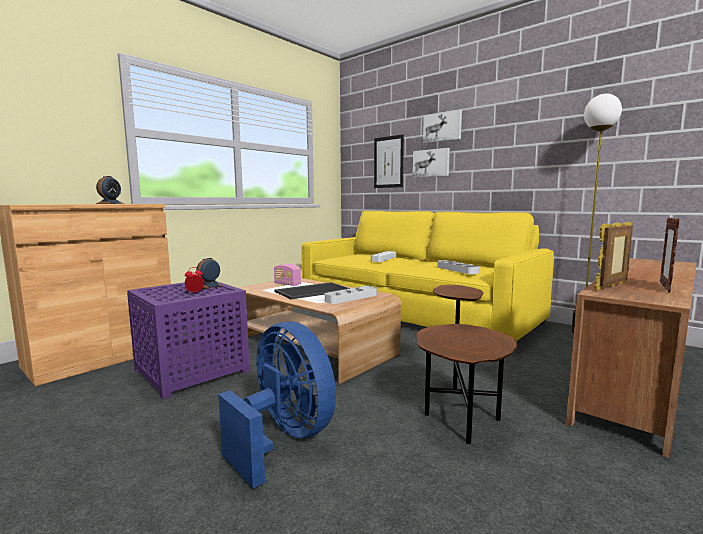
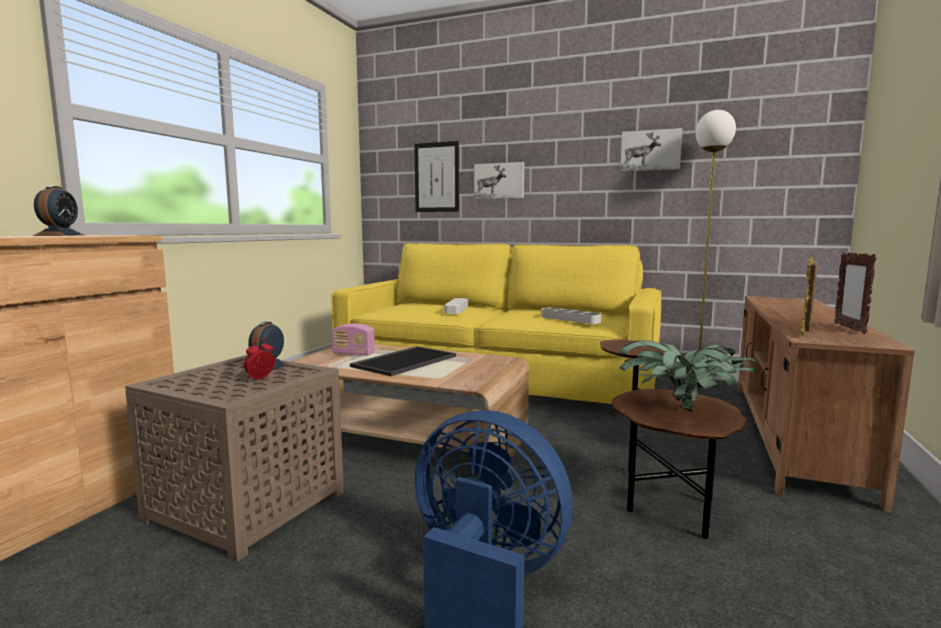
camera: 20 degrees left, 0 degrees up
(191, 371) = (247, 507): purple side table -> brown side table
(351, 298) = (472, 367): grey tray -> none
(442, 127) = (514, 135): picture -> picture (650, 150)
(466, 340) = (682, 410): none -> potted plant

